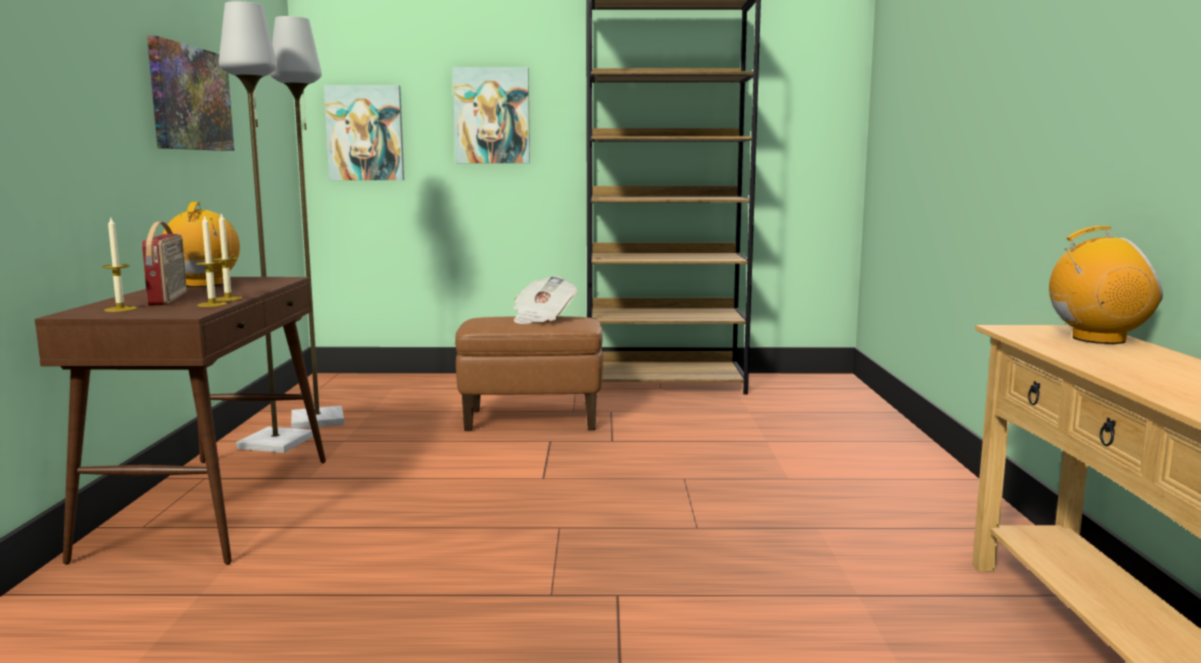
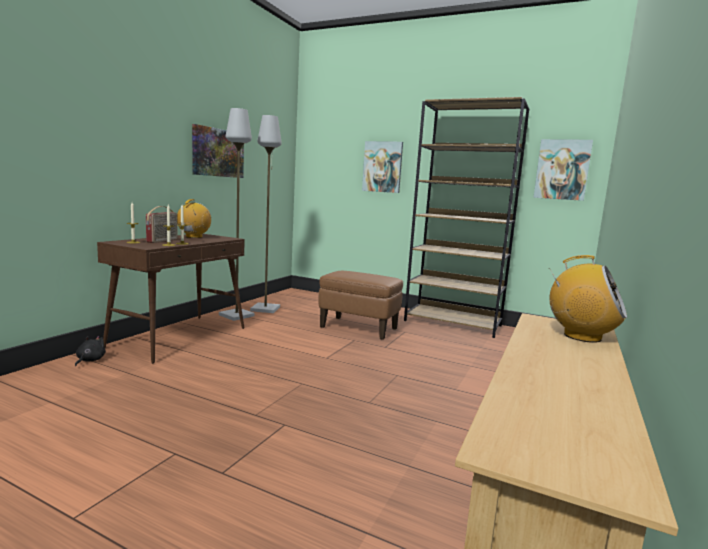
camera: 25 degrees right, 0 degrees up
(71, 594) = (89, 360): none -> black plush toy
(365, 133) = (323, 173): picture -> picture (562, 169)
(542, 319) = (369, 275): newspaper -> none

